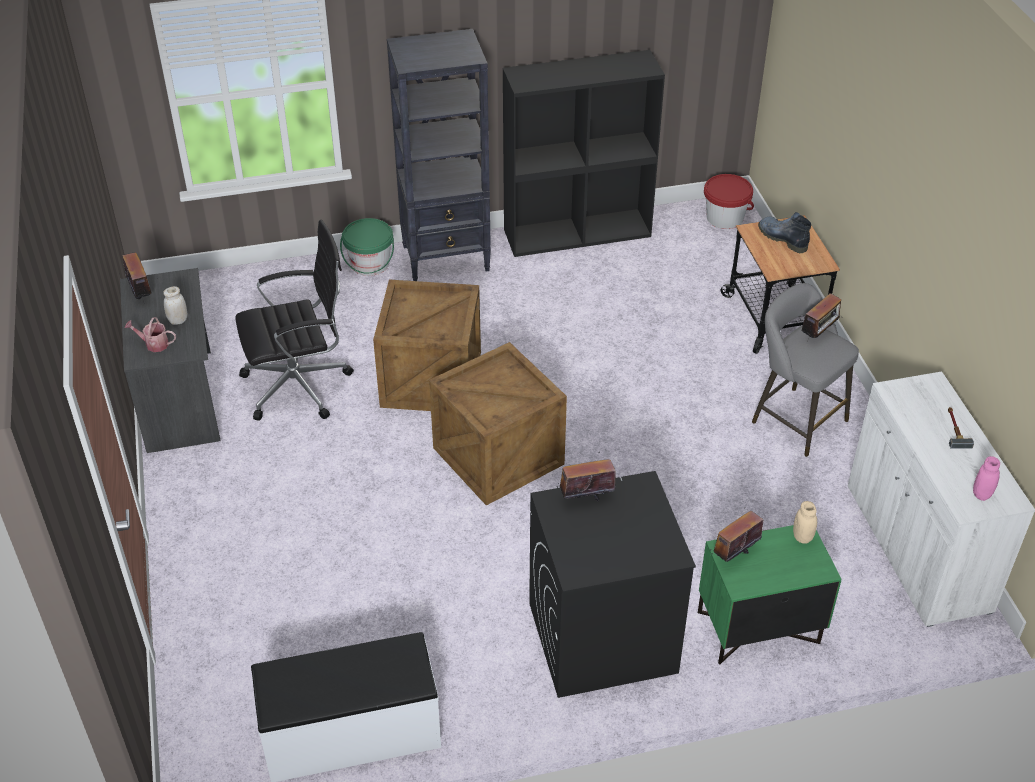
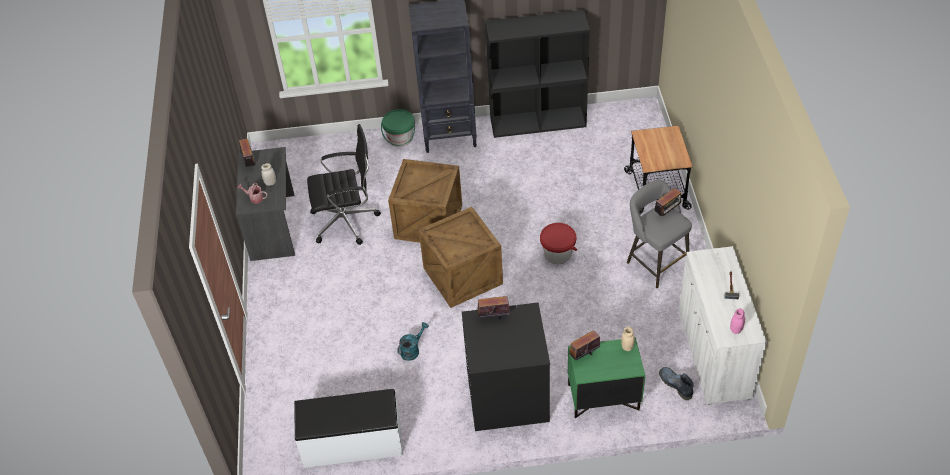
camera: 10 degrees right, 5 degrees up
(433, 574) = (412, 350): none -> turquoise watering can
(725, 218) = (638, 115): red bucket -> red bucket (558, 253)
(781, 238) = (659, 142): boot -> boot (675, 384)

